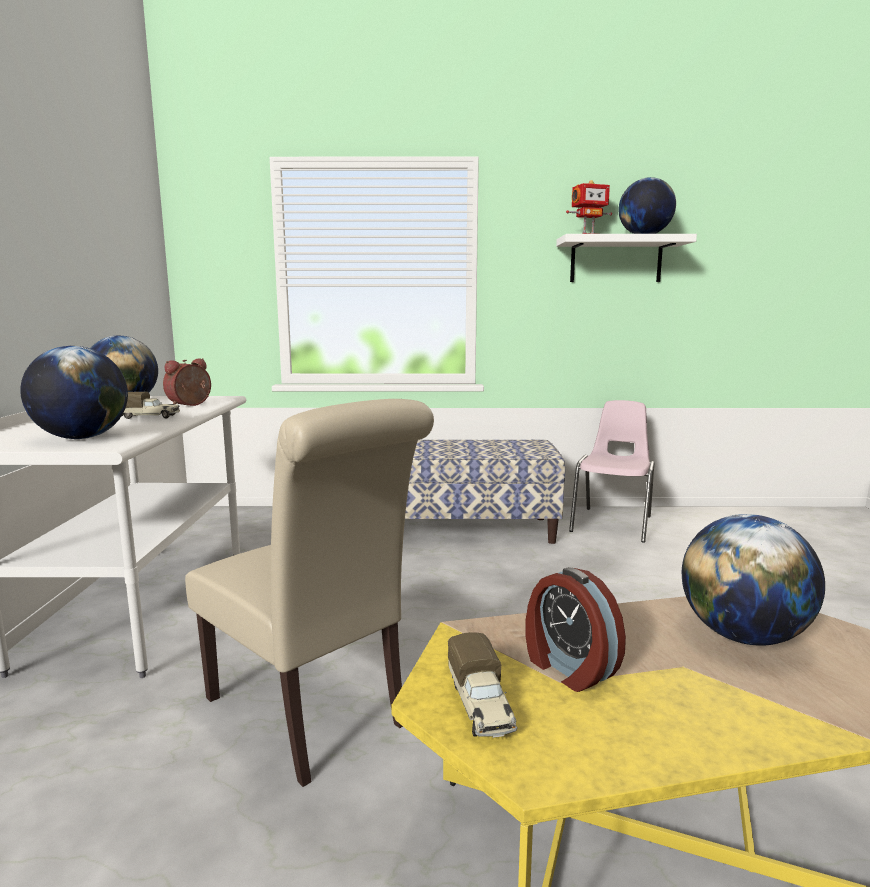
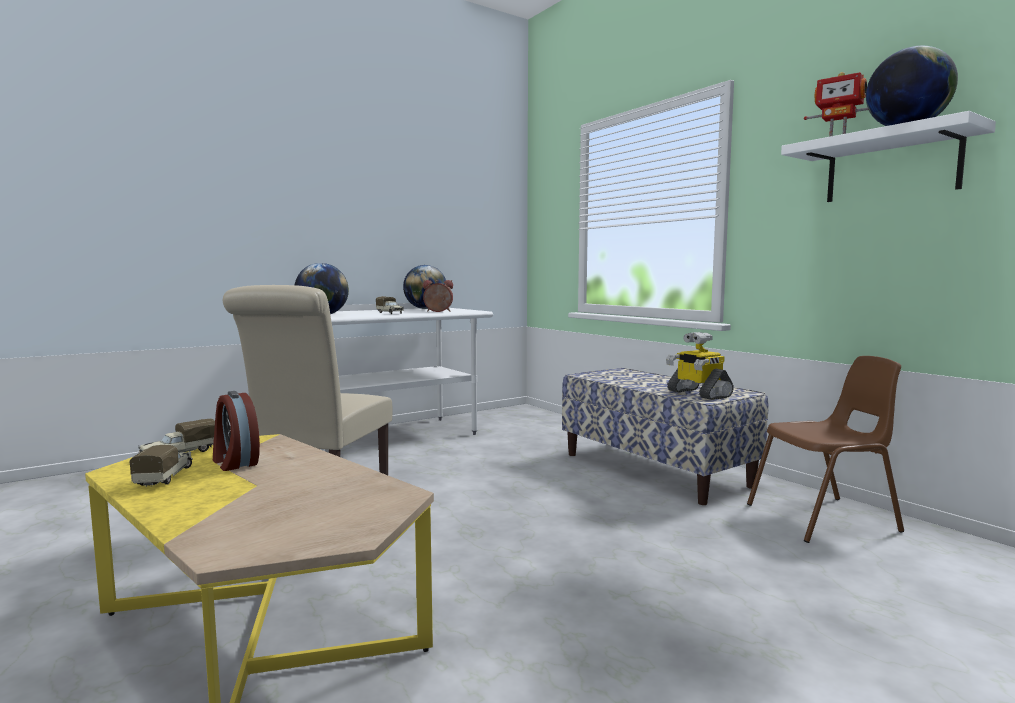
camera: 55 degrees right, 5 degrees down
(525, 451) = (697, 394): none -> toy robot
(568, 668) = (234, 462): alarm clock -> alarm clock turned 60 degrees counterclockwise
(606, 727) = (165, 476): none -> toy truck
(613, 524) = (824, 518): pink chair -> brown chair
(743, 636) = (322, 496): globe -> none

